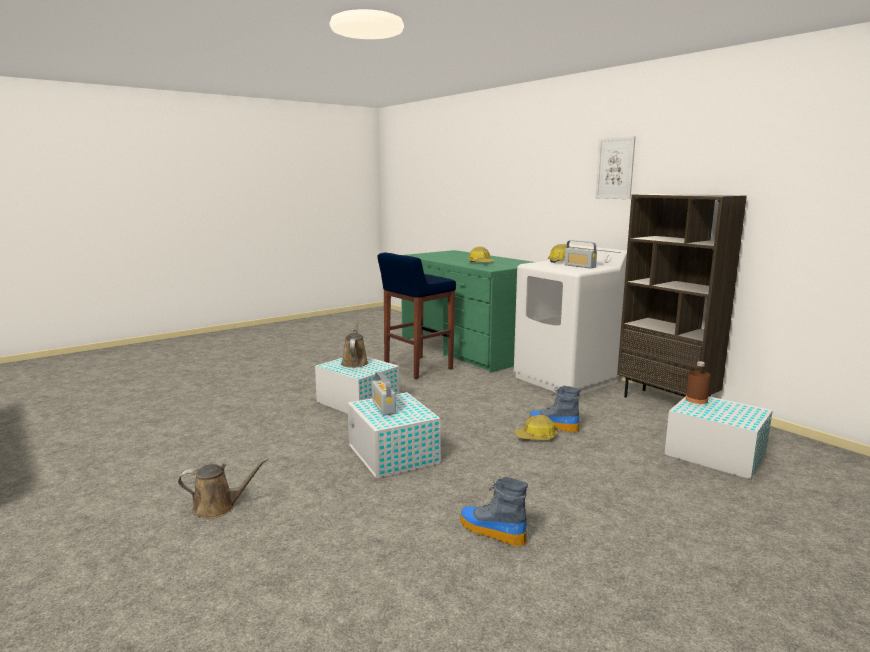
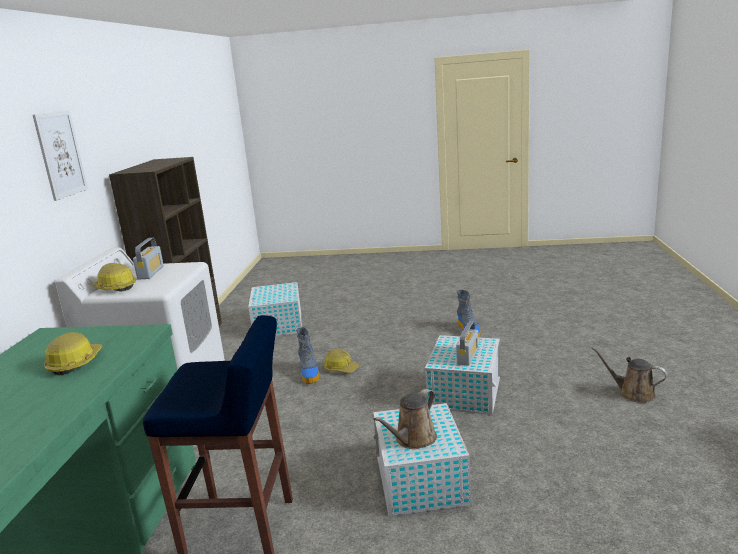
camera: 135 degrees left, 5 degrees up
(696, 400) = (263, 301): brown bottle -> none

